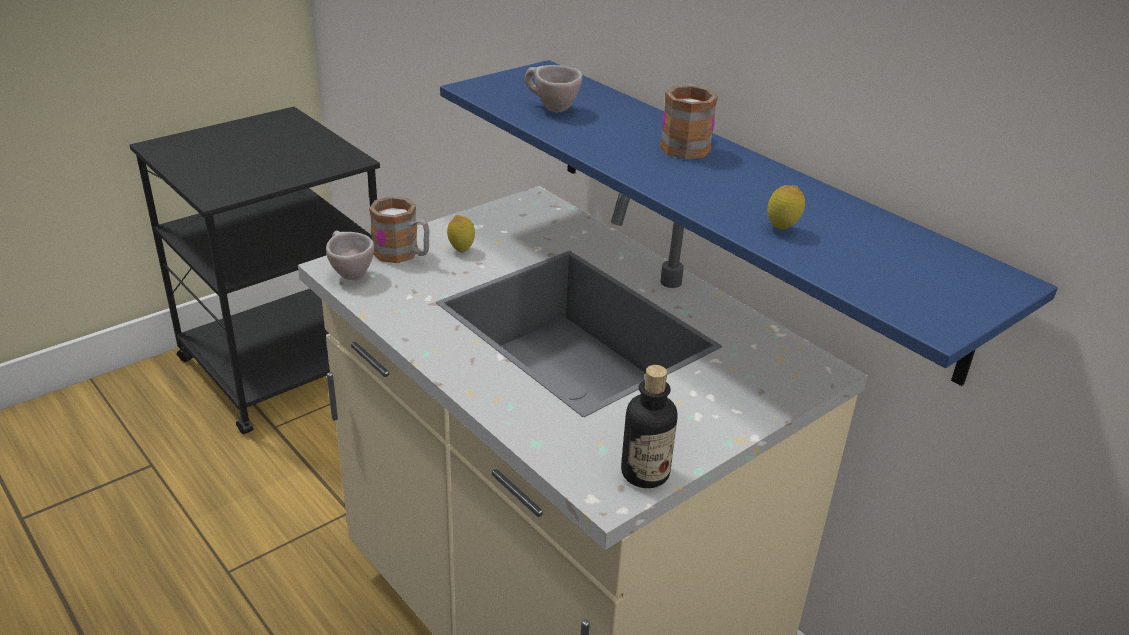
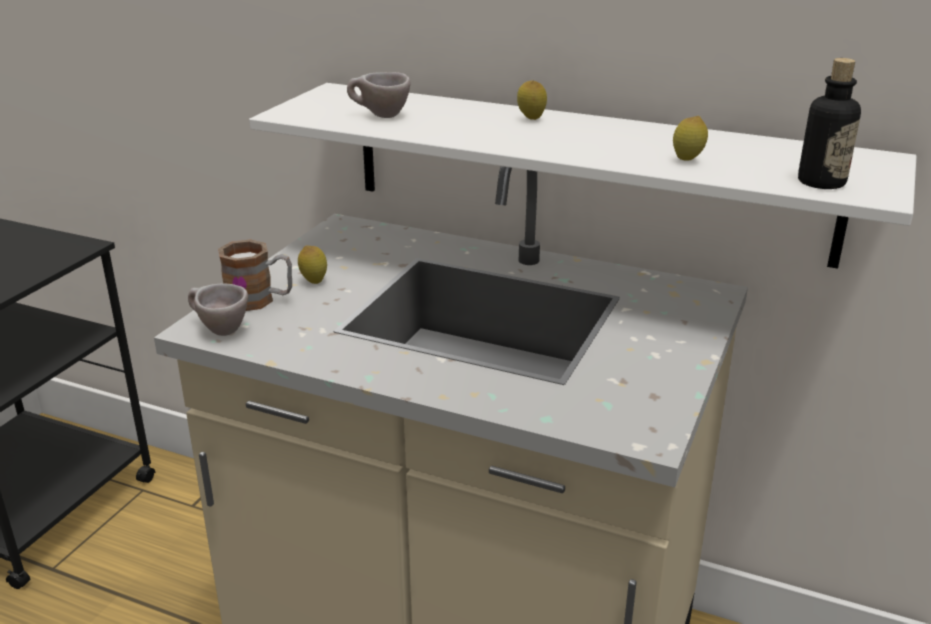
camera: 25 degrees left, 5 degrees down
(645, 473) = (660, 411): bottle -> bottle (821, 182)
(685, 144) = (531, 120): mug -> lemon
(743, 206) = (584, 170): blue shelf -> white shelf

